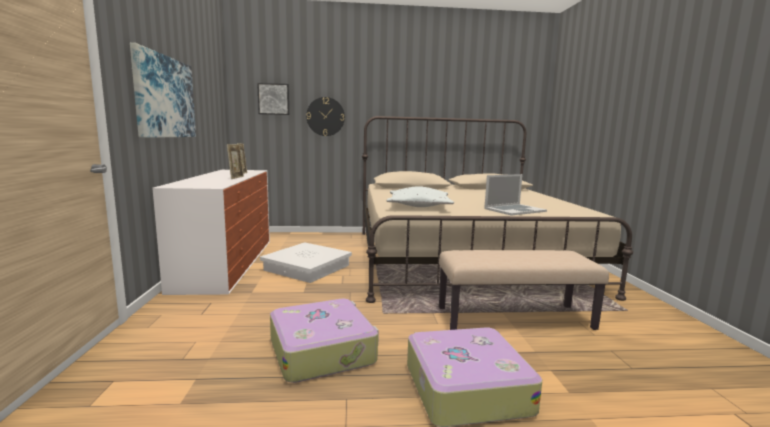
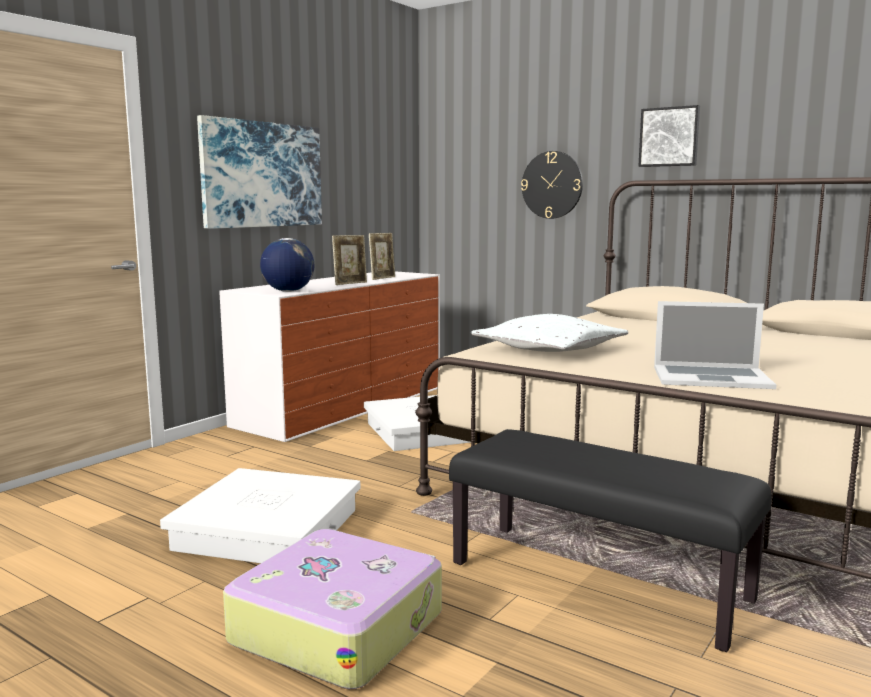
camera: 40 degrees right, 0 degrees up
(214, 184) = (288, 291): none -> globe
(274, 99) = (478, 160): picture -> picture (669, 137)
(323, 350) = (268, 528): suitcase -> white storage box
(514, 318) = (599, 581): beige bench -> black bench

